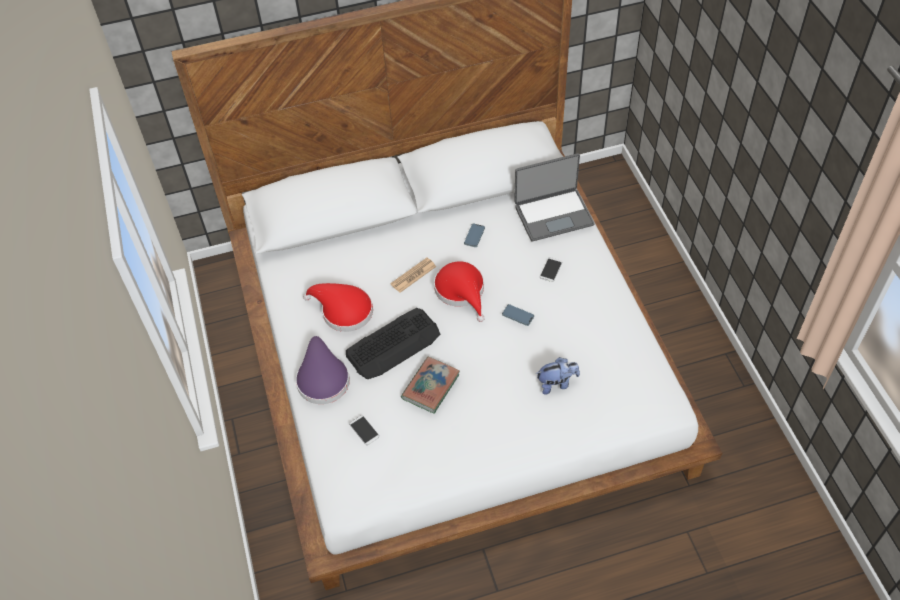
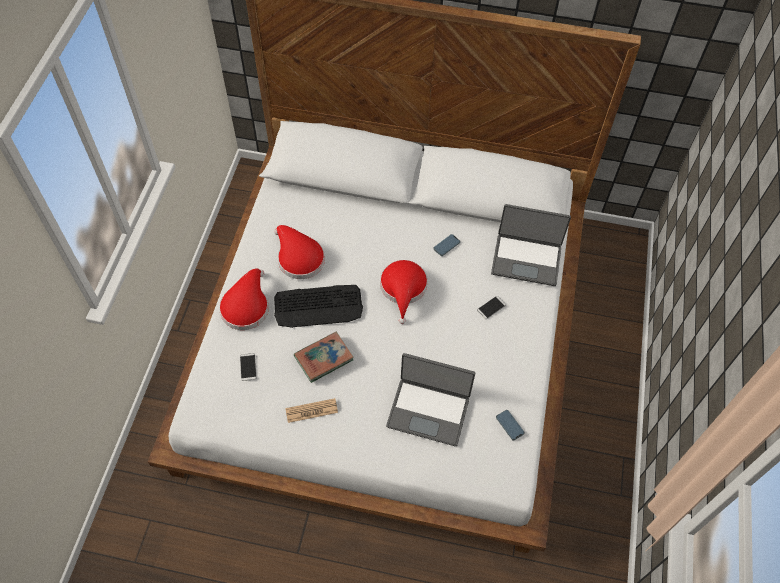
camera: 25 degrees right, 5 degrees up
(322, 378) = (246, 306): purple hat -> red hat
(413, 275) = (373, 255): newspaper -> newspaper (311, 411)
(518, 316) = (435, 334): phone -> phone (509, 425)
(556, 383) = (428, 411): plush toy -> laptop

